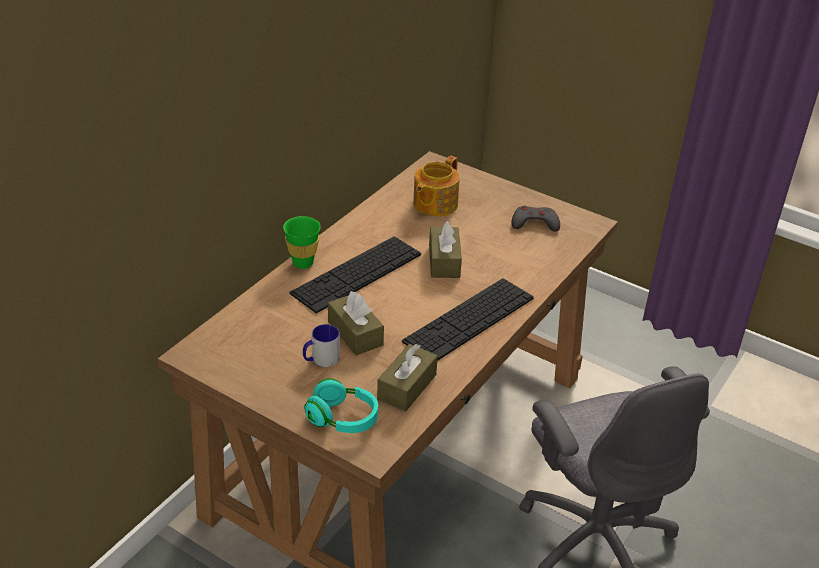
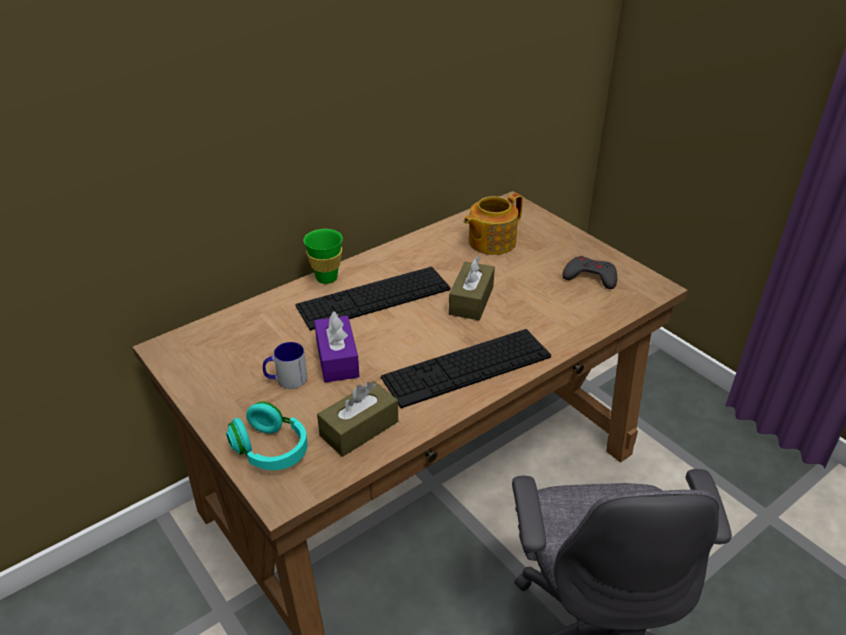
camera: 20 degrees right, 0 degrees up
(355, 333) = (337, 359): brown tissue box -> purple tissue box

